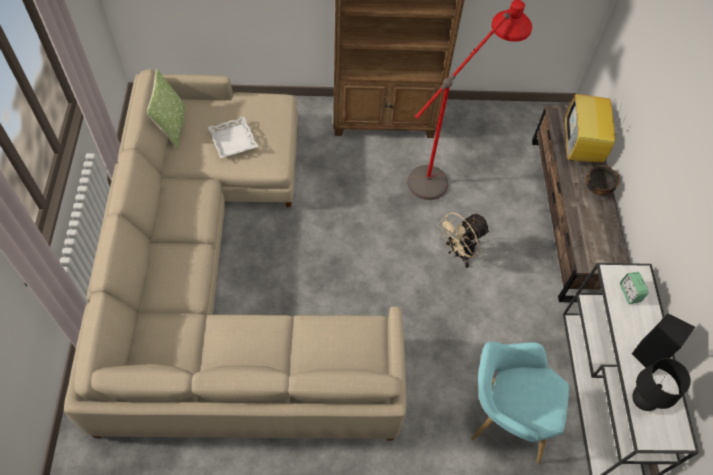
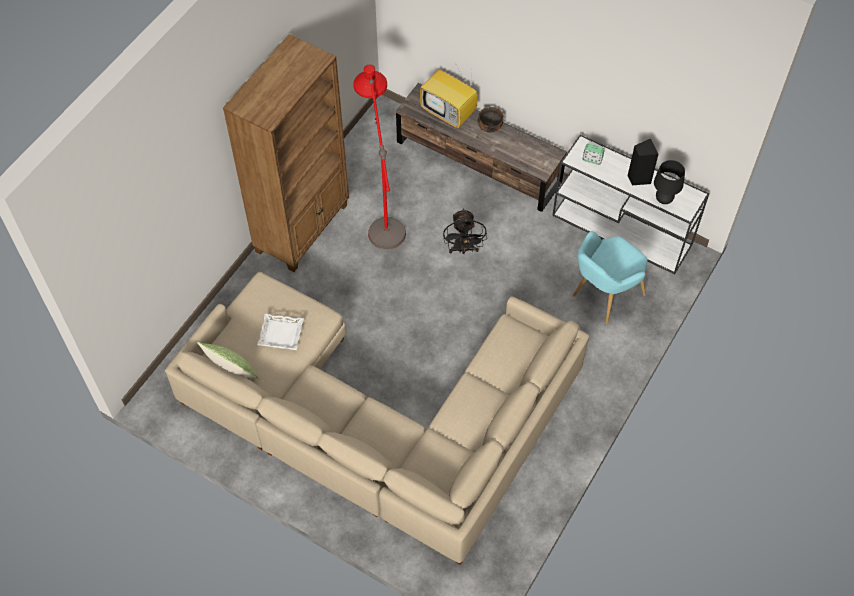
camera: 55 degrees left, 0 degrees up
(458, 254) = (463, 249): beige fan -> black fan

